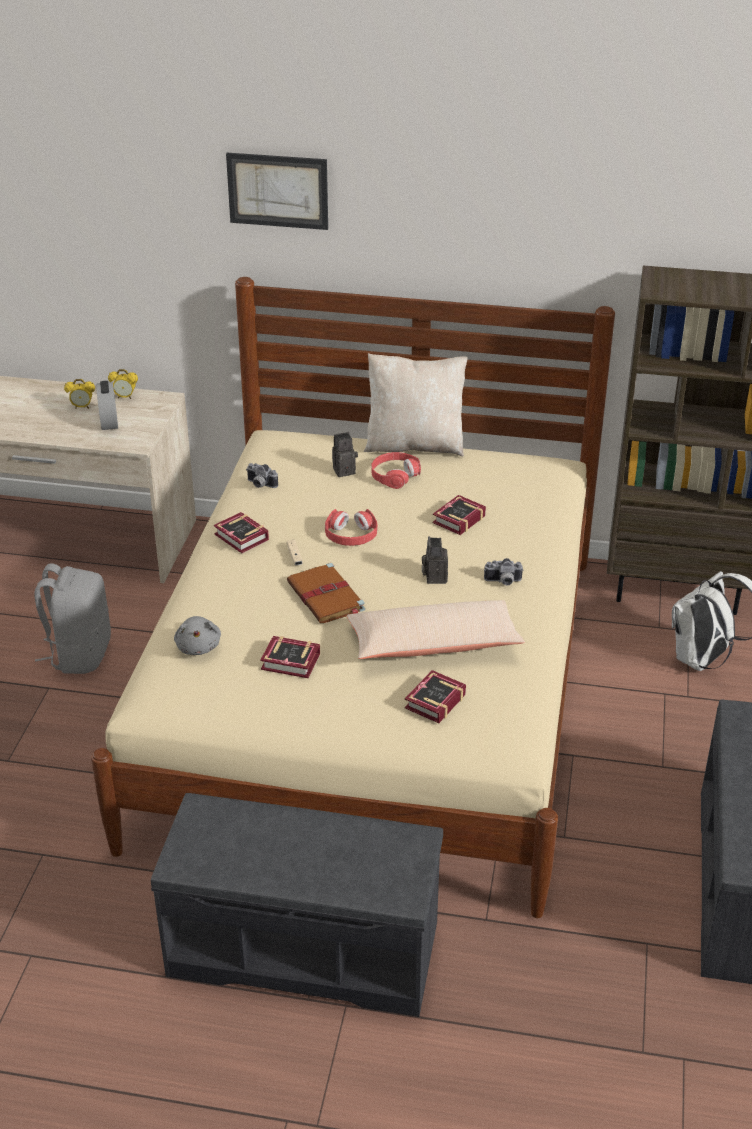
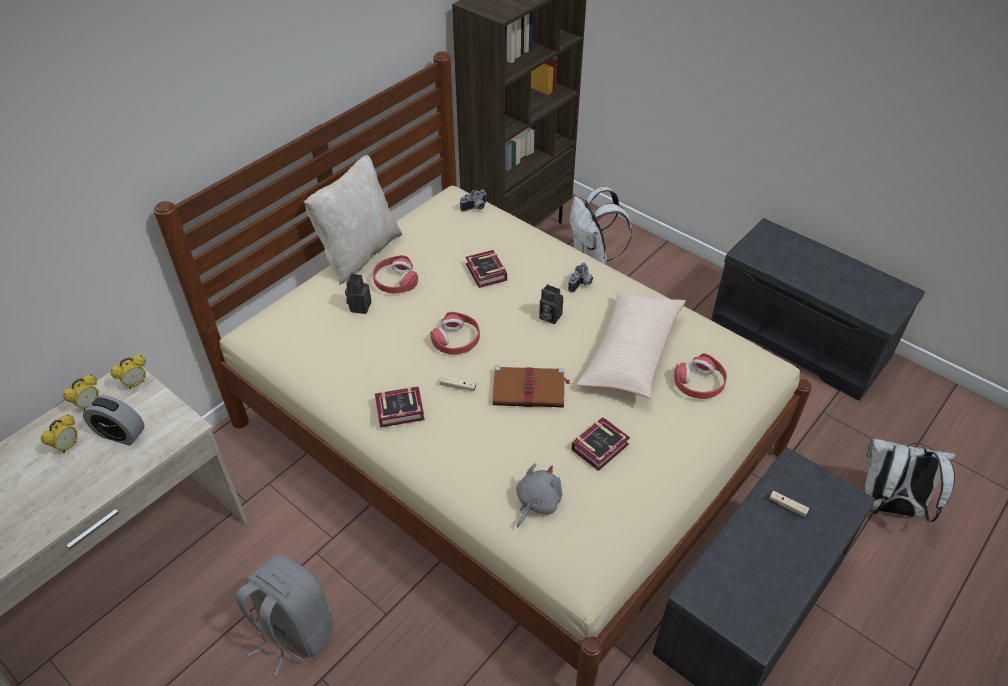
camera: 60 degrees left, 10 degrees up
(160, 406) = (136, 383): none -> alarm clock
(198, 646) = (536, 502): grey plush toy -> grey plush toy turned 75 degrees counterclockwise
(260, 485) = (329, 367): camera -> camera (475, 208)
(278, 190) = (156, 94): picture -> none
(356, 847) = (787, 506): none -> beige game controller
(432, 702) = (699, 383): book -> red headphones
(542, 1047) = (889, 506): none -> white backpack

